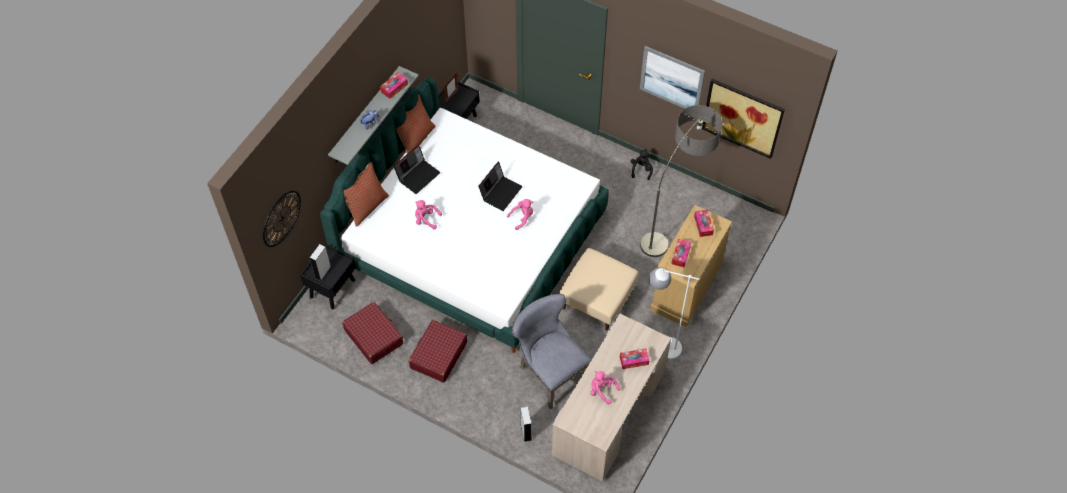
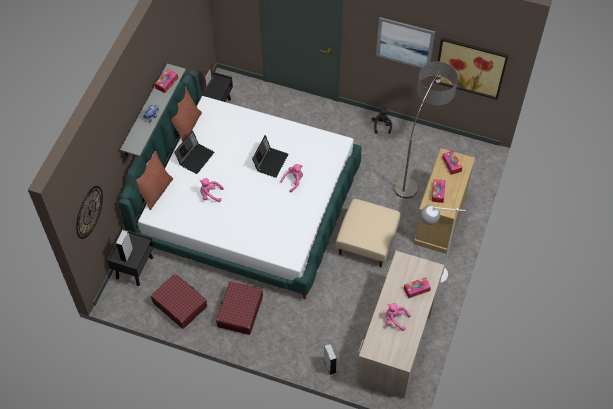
camera: 10 degrees left, 0 degrees up
(550, 372) = (339, 310): grey chair -> none

